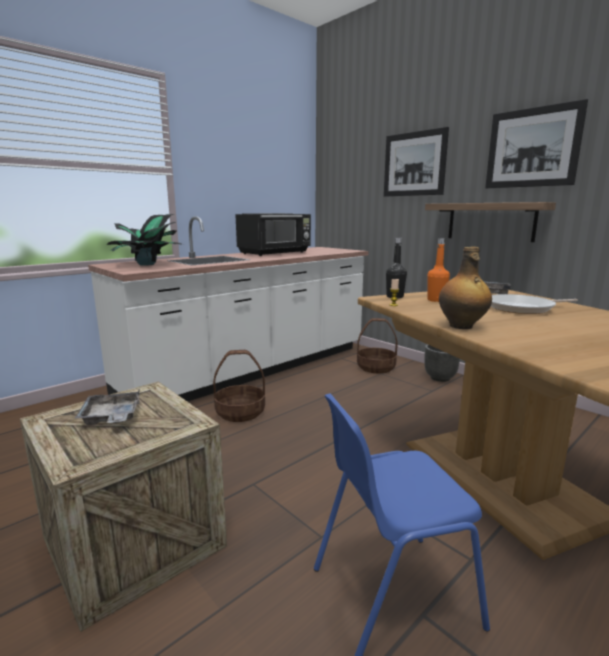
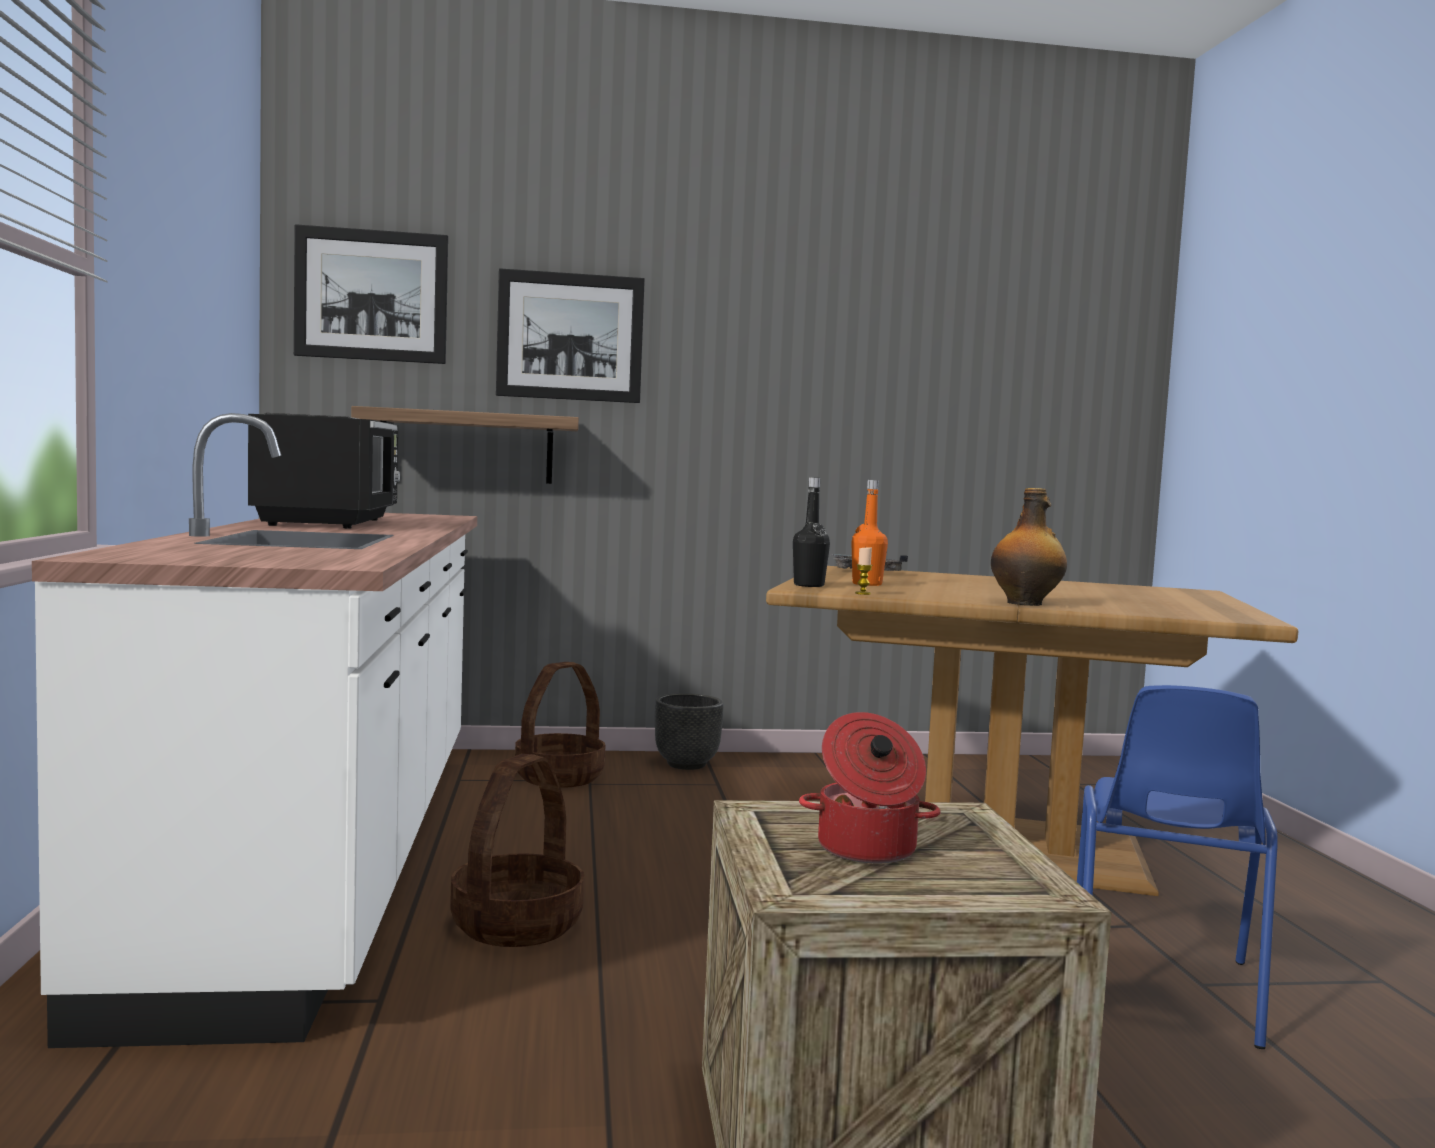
camera: 55 degrees left, 10 degrees down
(111, 417) = (866, 850): grey tray -> cooking pot
(147, 264) = (238, 552): potted plant -> none
(490, 221) = (736, 457): shelf -> shelf (471, 447)
(523, 308) = (972, 583): frying pan -> none
(532, 148) = (795, 341): picture -> picture (371, 295)

